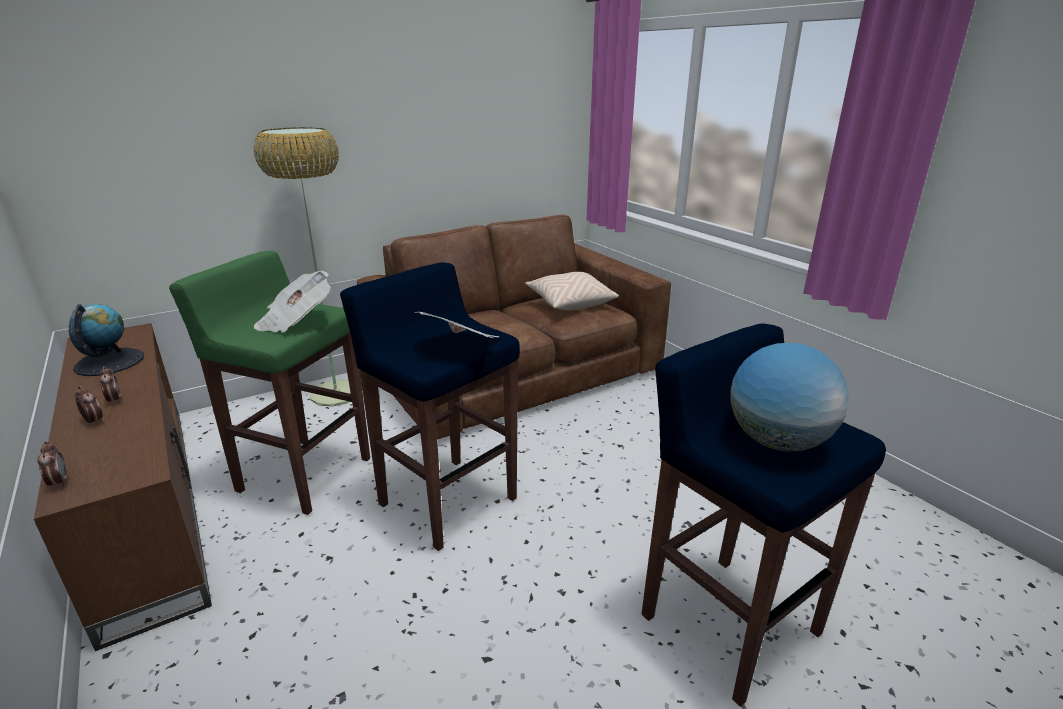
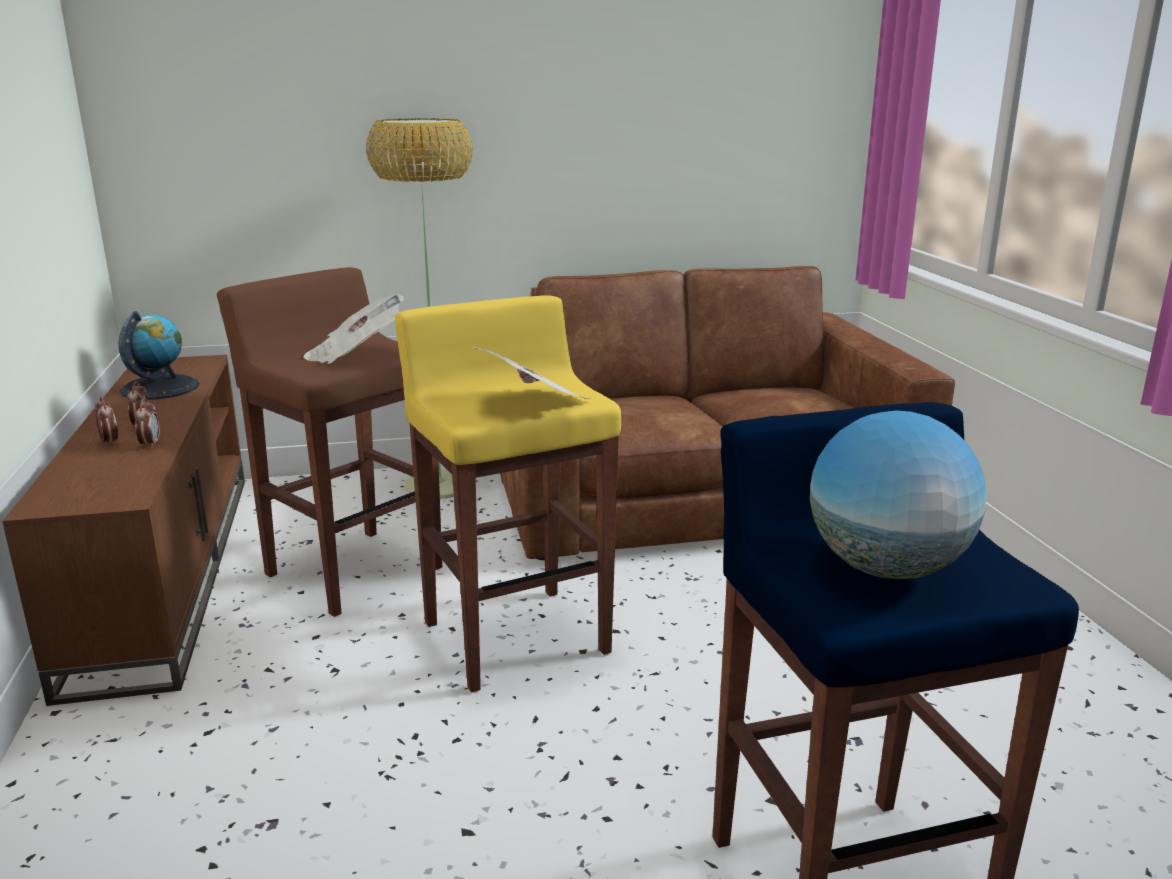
camera: 20 degrees right, 5 degrees down
(59, 482) = (43, 493): alarm clock -> alarm clock (150, 444)
(303, 474) = (353, 570): green stool -> brown stool
(446, 500) = (515, 636): blue stool -> yellow stool
(569, 303) = (789, 396): beige pillow -> none

